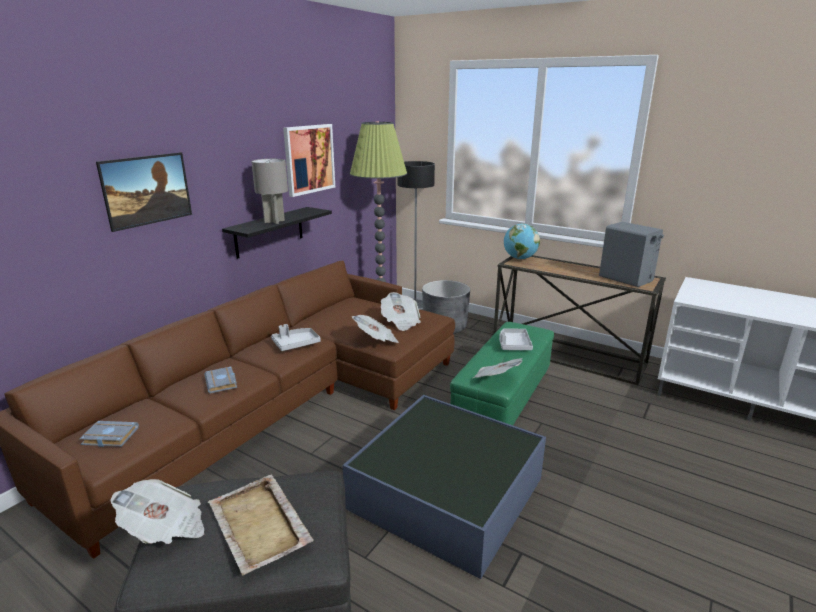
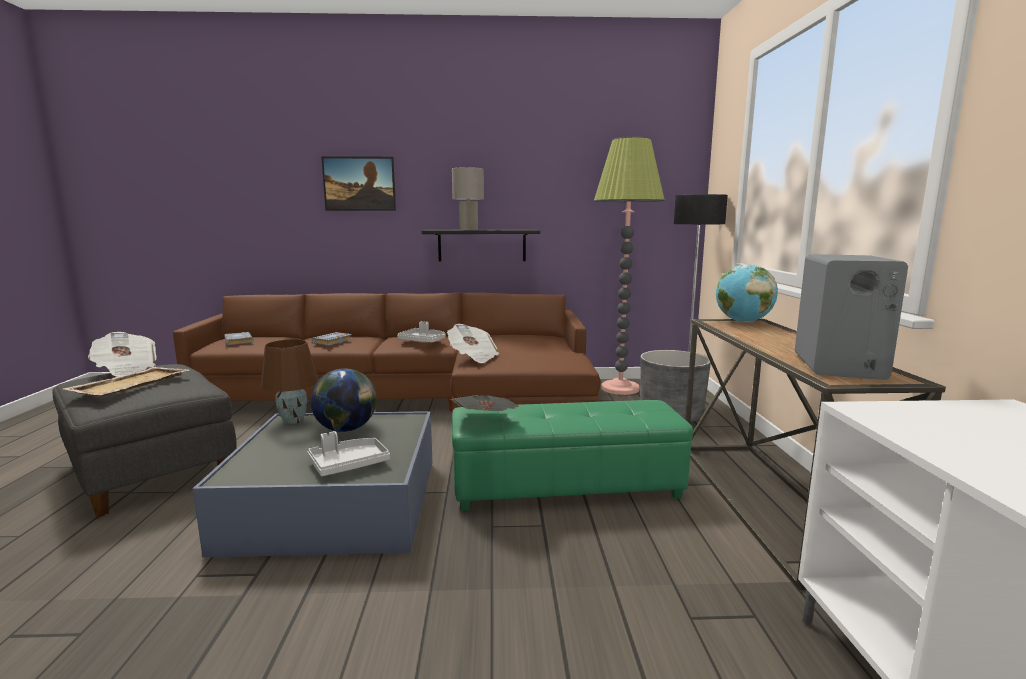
camera: 55 degrees right, 10 degrees down
(309, 159) = (546, 179): picture -> none
(371, 460) = (293, 421): none -> brown table lamp
(400, 322) = (529, 355): newspaper -> none
(420, 438) = (346, 429): none -> globe
(513, 345) = (595, 413): grey tray -> grey tray (348, 465)

